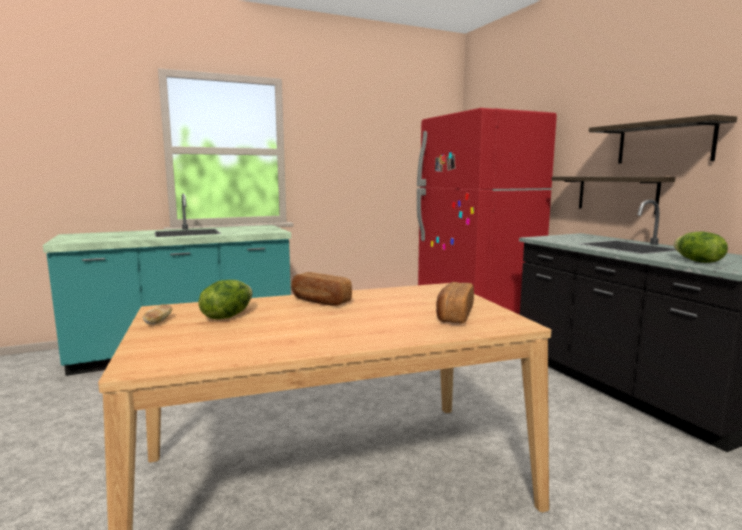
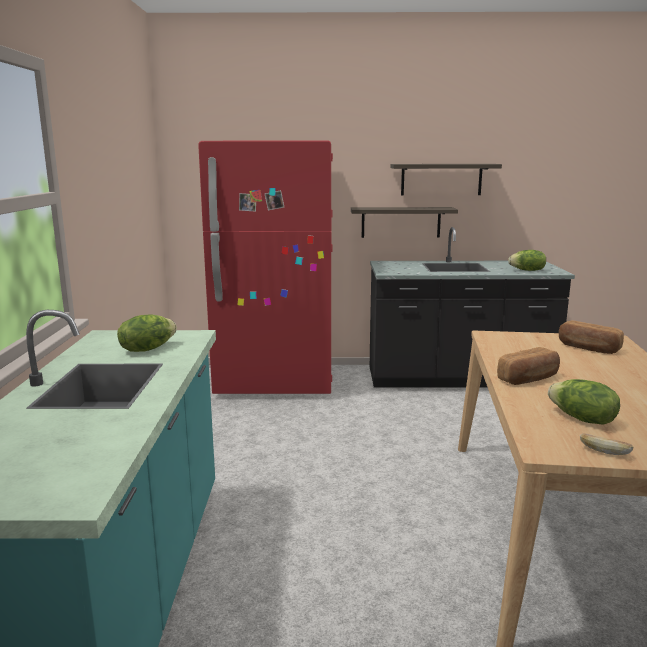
camera: 65 degrees left, 5 degrees up
(244, 230) = (147, 349): none -> lettuce

